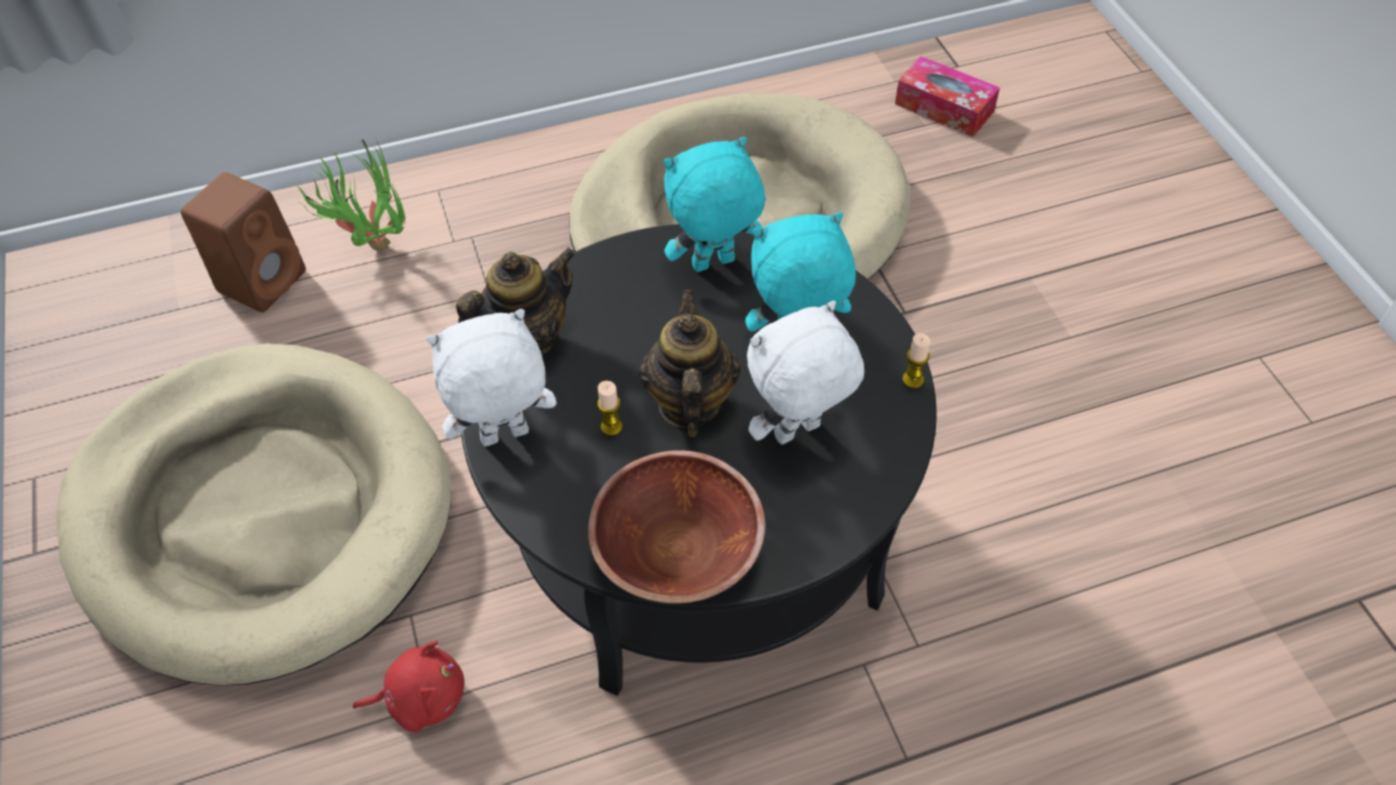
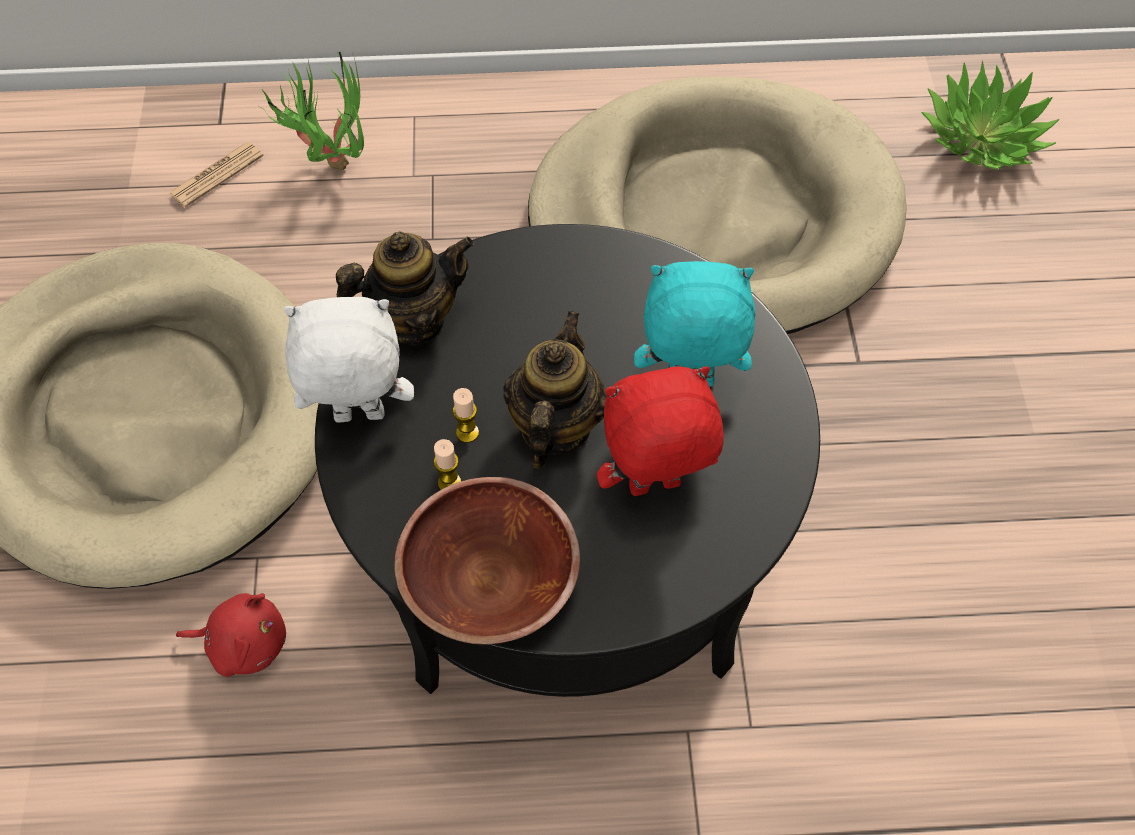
camera: 15 degrees right, 5 degrees up
(263, 279) = (216, 175): brown speaker -> newspaper
(713, 265) = (630, 281): turquoise plush toy -> none
(798, 434) = (654, 488): white plush toy -> red plush toy
(913, 380) = (796, 459): candle -> candle (449, 483)
(944, 107) = (982, 138): tissue box -> potted plant

